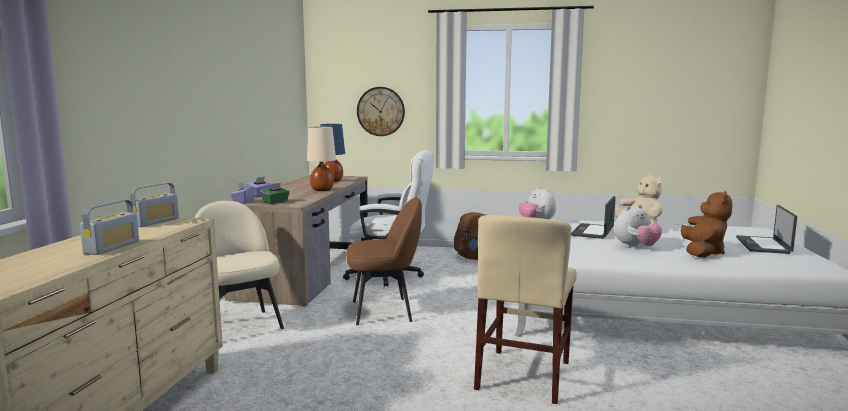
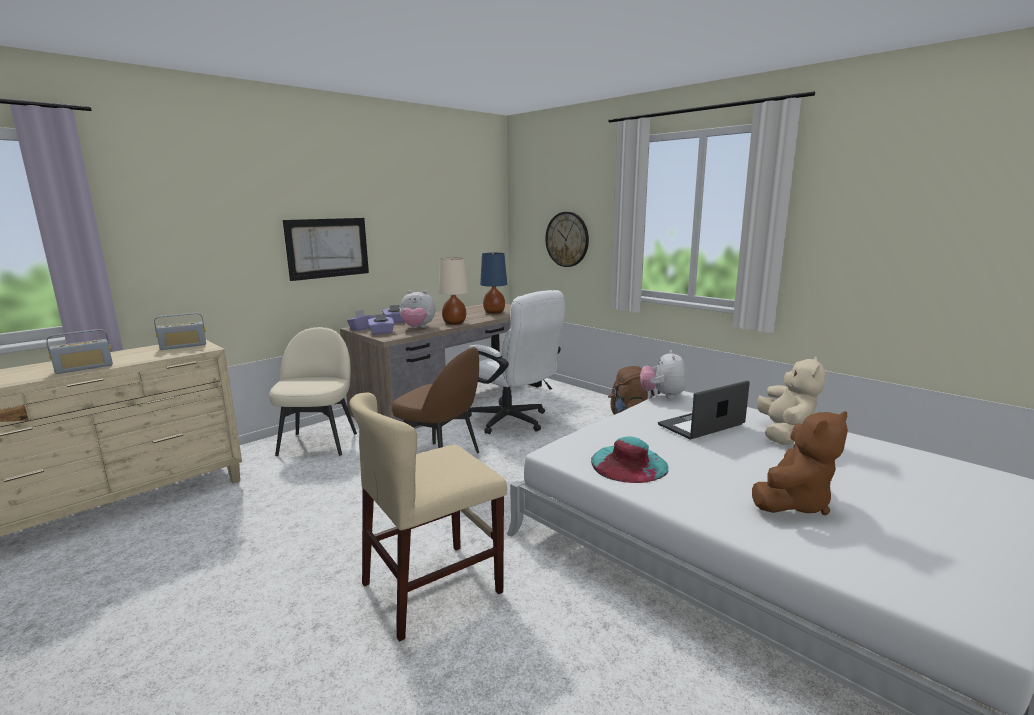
camera: 35 degrees right, 5 degrees up
(206, 117) = (328, 248): none -> picture
(275, 202) = (381, 332): green tissue box -> purple tissue box
(598, 255) = (629, 464): none -> turquoise hat
(636, 247) = (708, 465): plush toy -> plush toy (417, 328)
(764, 245) = (940, 520): laptop -> none

